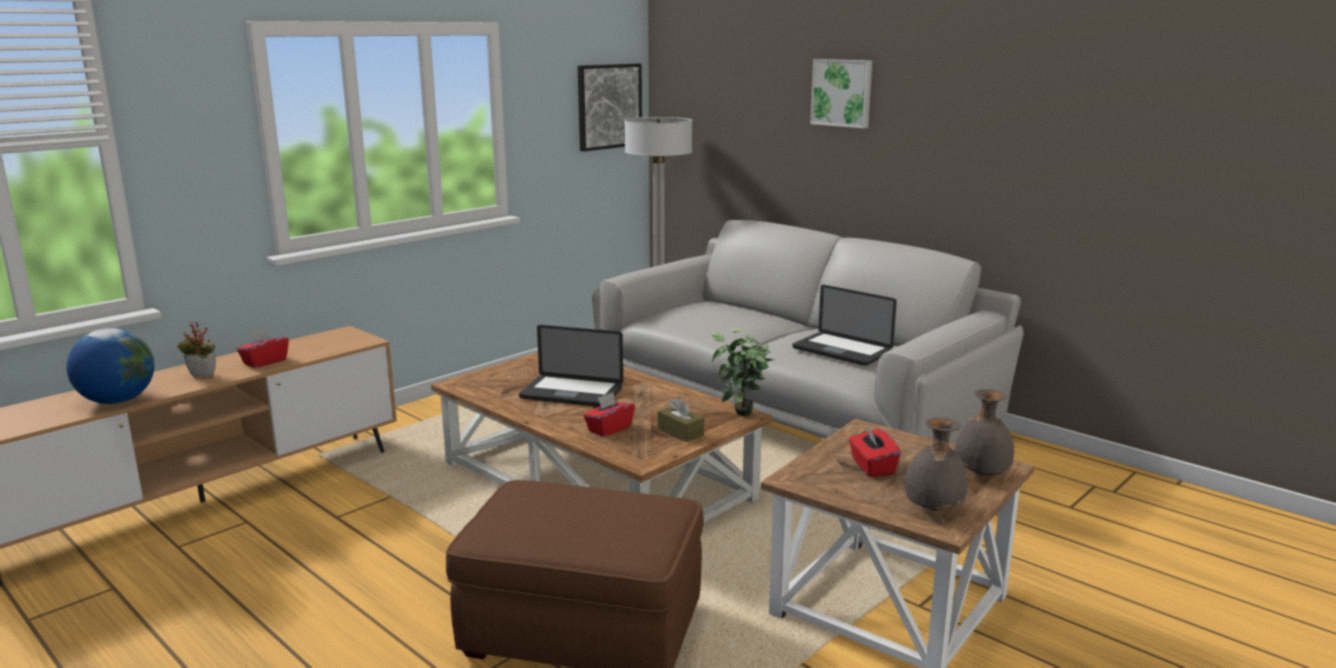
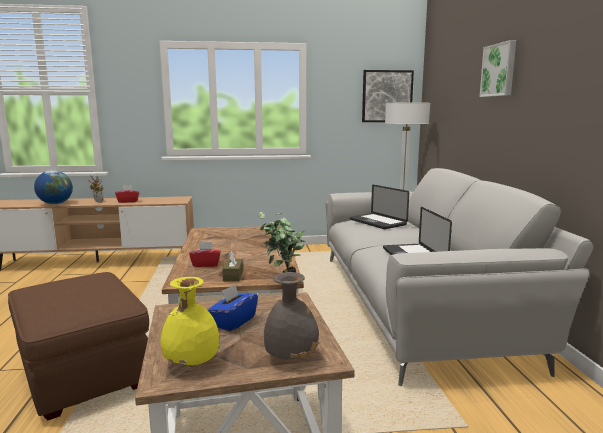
camera: 40 degrees right, 5 degrees down
(571, 393) = (233, 245): laptop -> laptop (377, 222)
(872, 467) = (233, 322): red tissue box -> blue tissue box
(932, 509) = (191, 363): grey vase -> yellow vase

